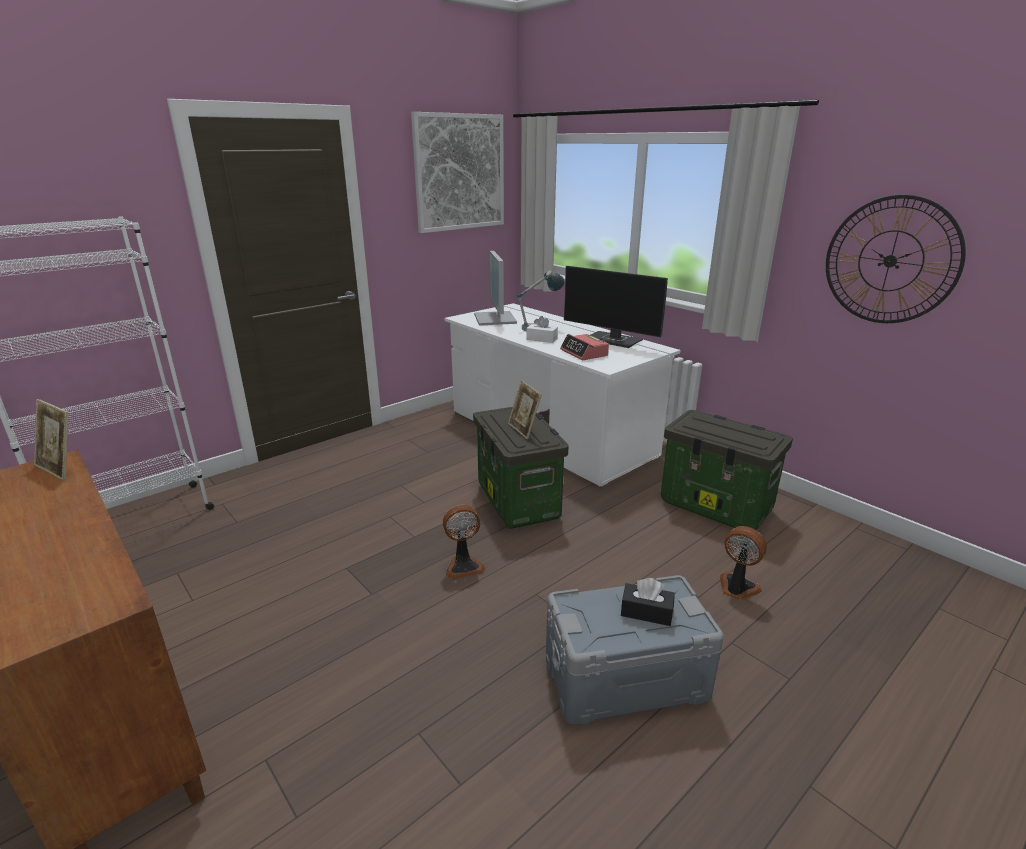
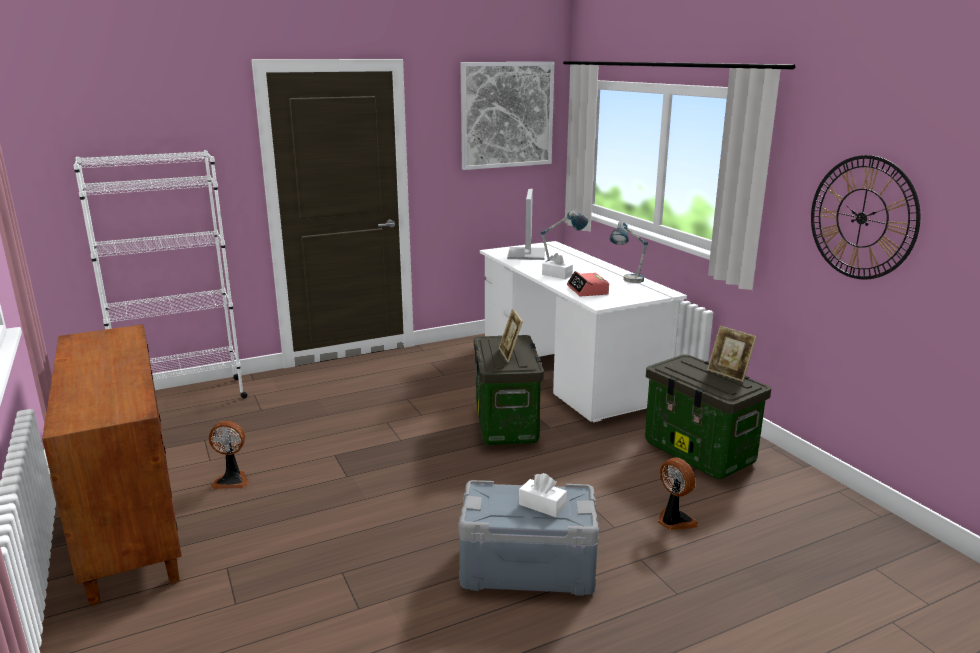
camera: 15 degrees right, 5 degrees down
(61, 468) = (129, 334): picture frame -> picture frame (728, 374)
(463, 566) = (432, 467): fan -> fan (232, 480)
(614, 340) = (627, 281): monitor -> table lamp
(646, 612) = (542, 505): black tissue box -> white tissue box

